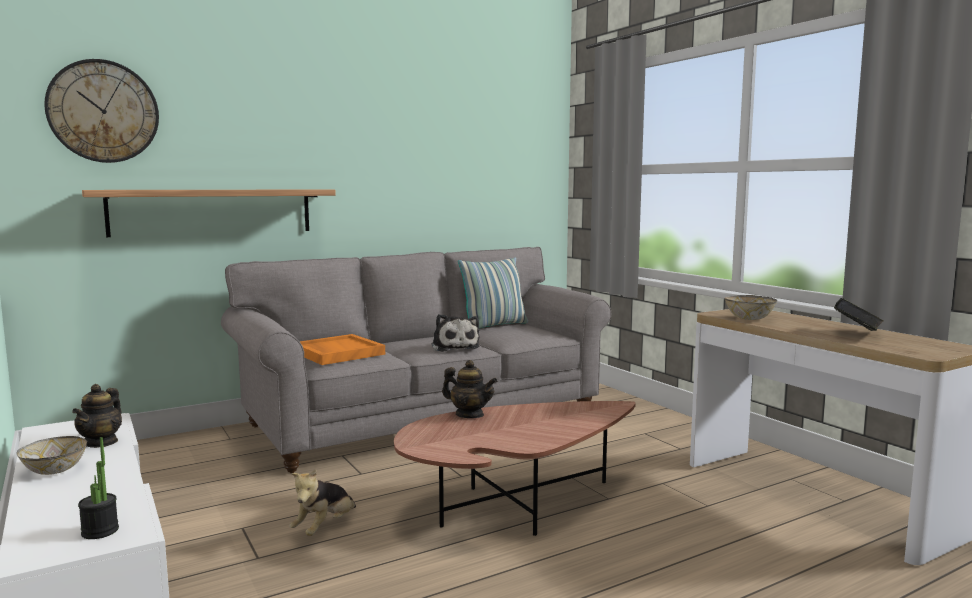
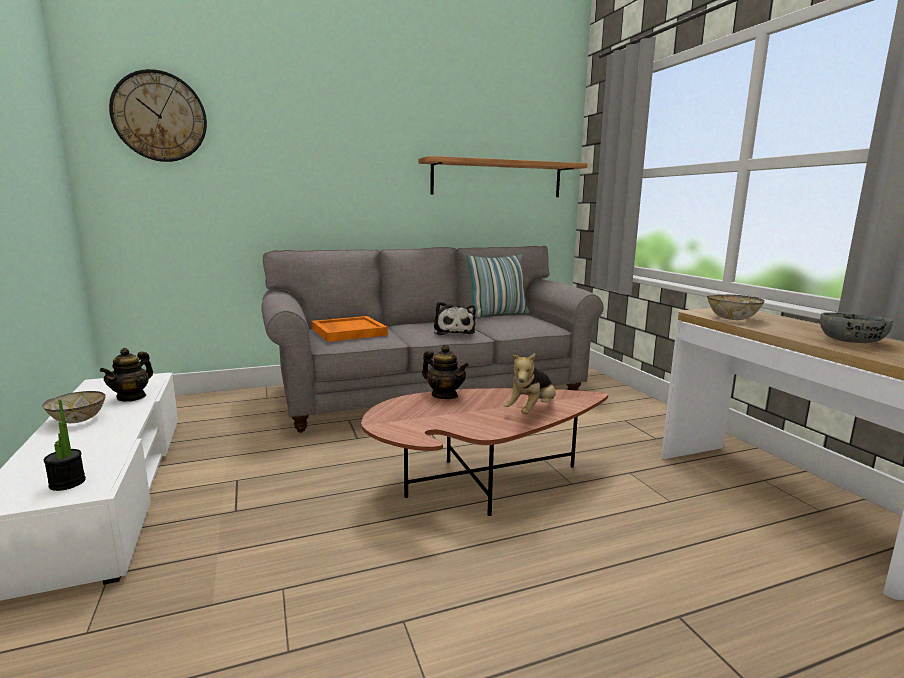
camera: 10 degrees right, 5 degrees up
(213, 211) = (255, 206): shelf -> shelf (497, 179)
(325, 528) = (304, 487): plush toy -> plush toy (531, 411)
(856, 334) = (851, 341): book -> grey bowl

